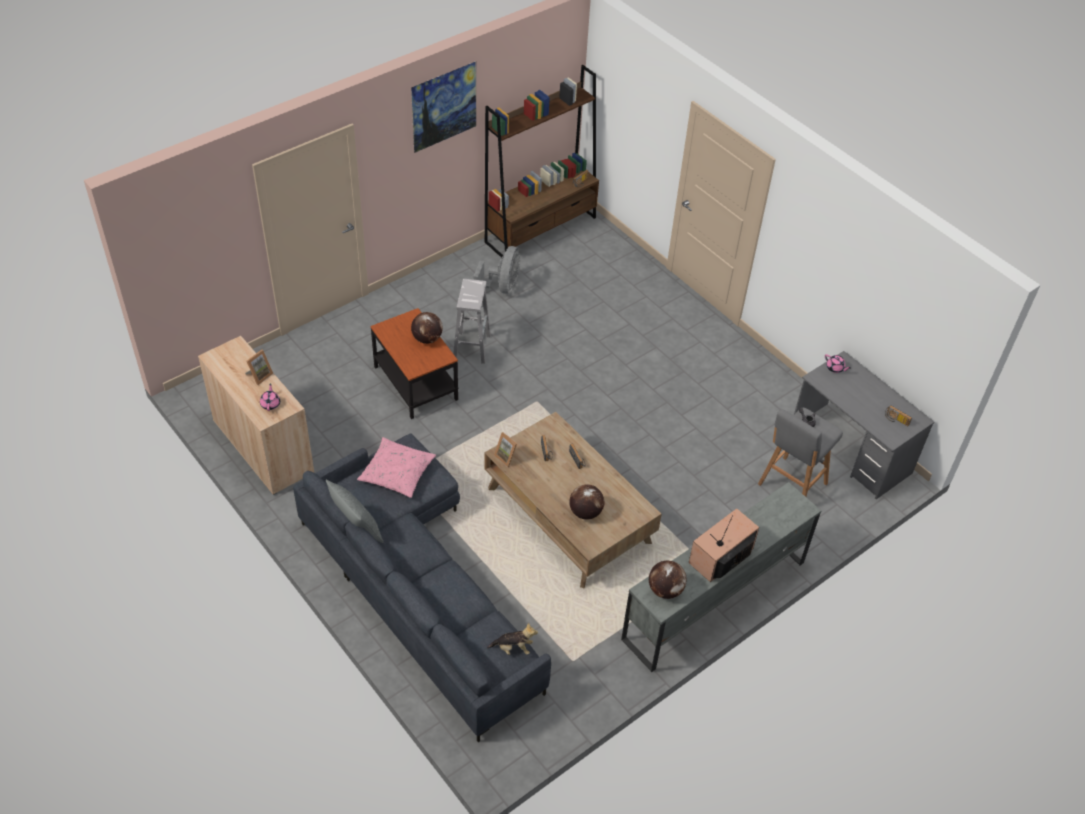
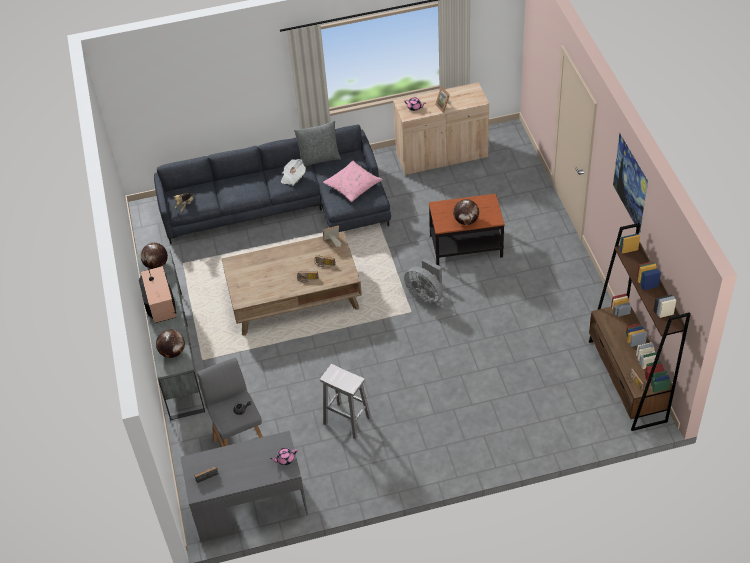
camera: 120 degrees right, 0 degrees up
(407, 541) = (293, 177): none -> newspaper
(471, 347) = (490, 289): white stool -> white stool (348, 421)
(502, 287) = (555, 328): grey fan -> grey fan (426, 295)
(585, 512) = (260, 268): globe -> globe (173, 352)

